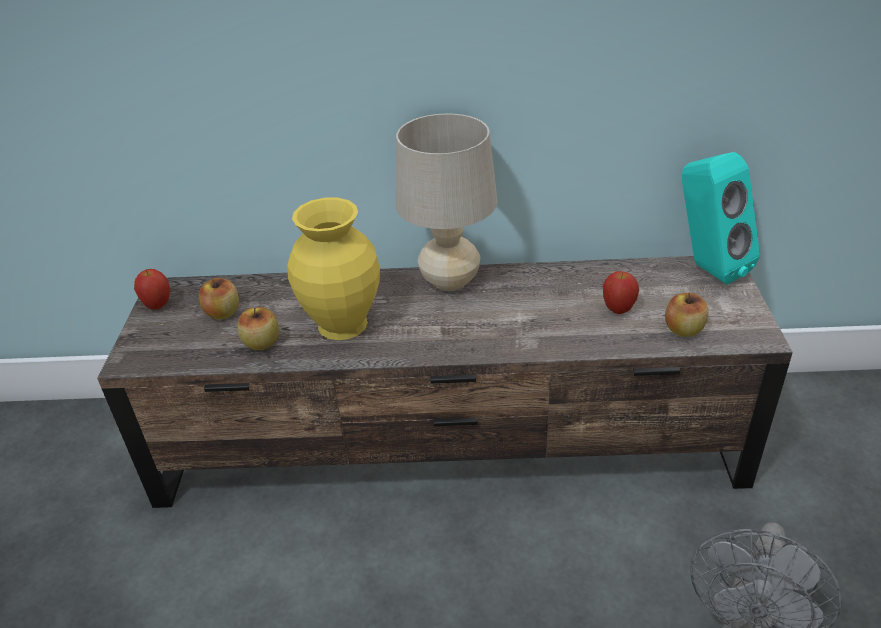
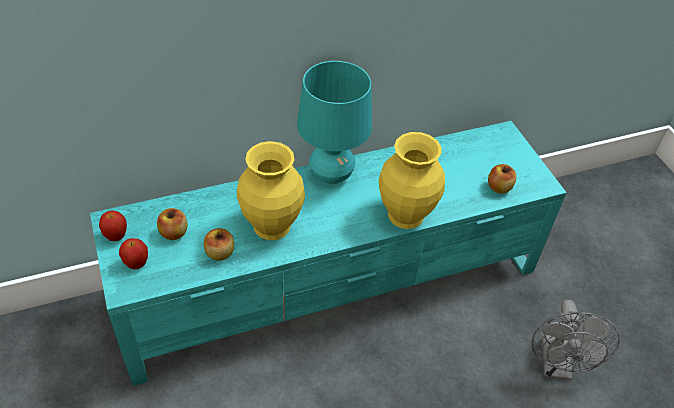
camera: 25 degrees left, 10 degrees up
(450, 281) = (331, 175): beige table lamp -> turquoise table lamp
(451, 442) = (333, 283): brown tv stand -> turquoise tv stand
(526, 342) = (405, 216): none -> yellow vase
(618, 309) = (453, 179): apple -> apple (136, 264)
(706, 268) = (495, 136): turquoise speaker -> none

